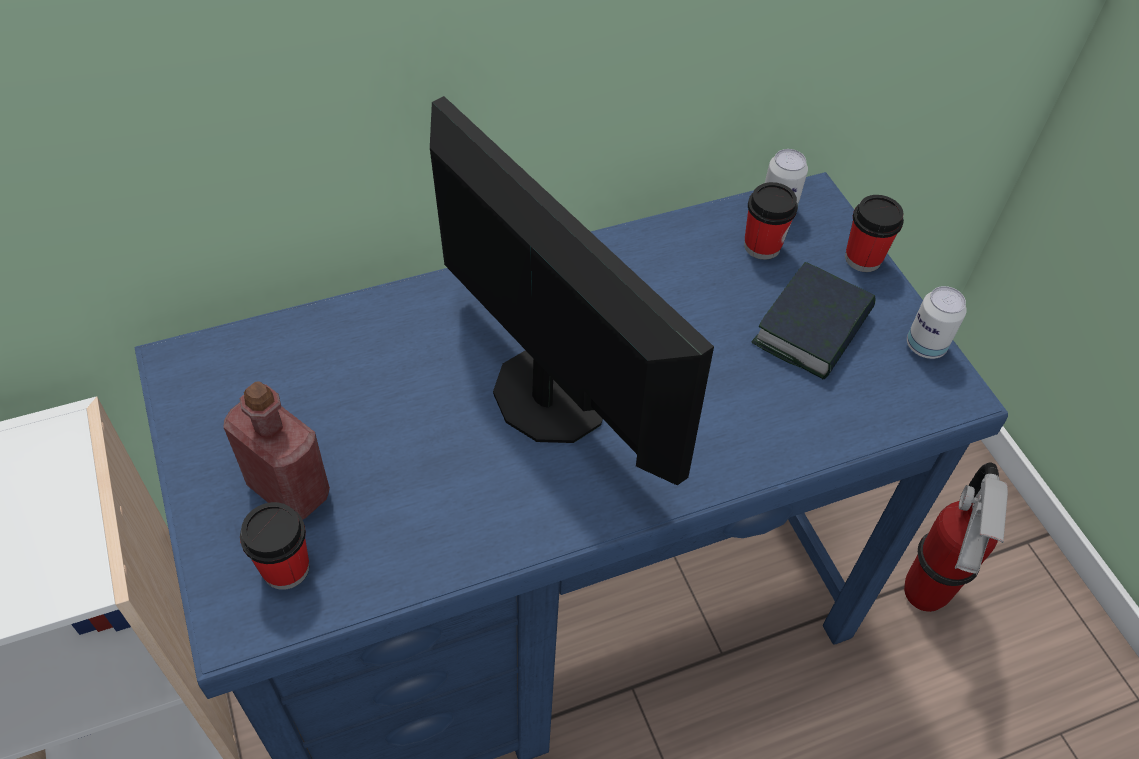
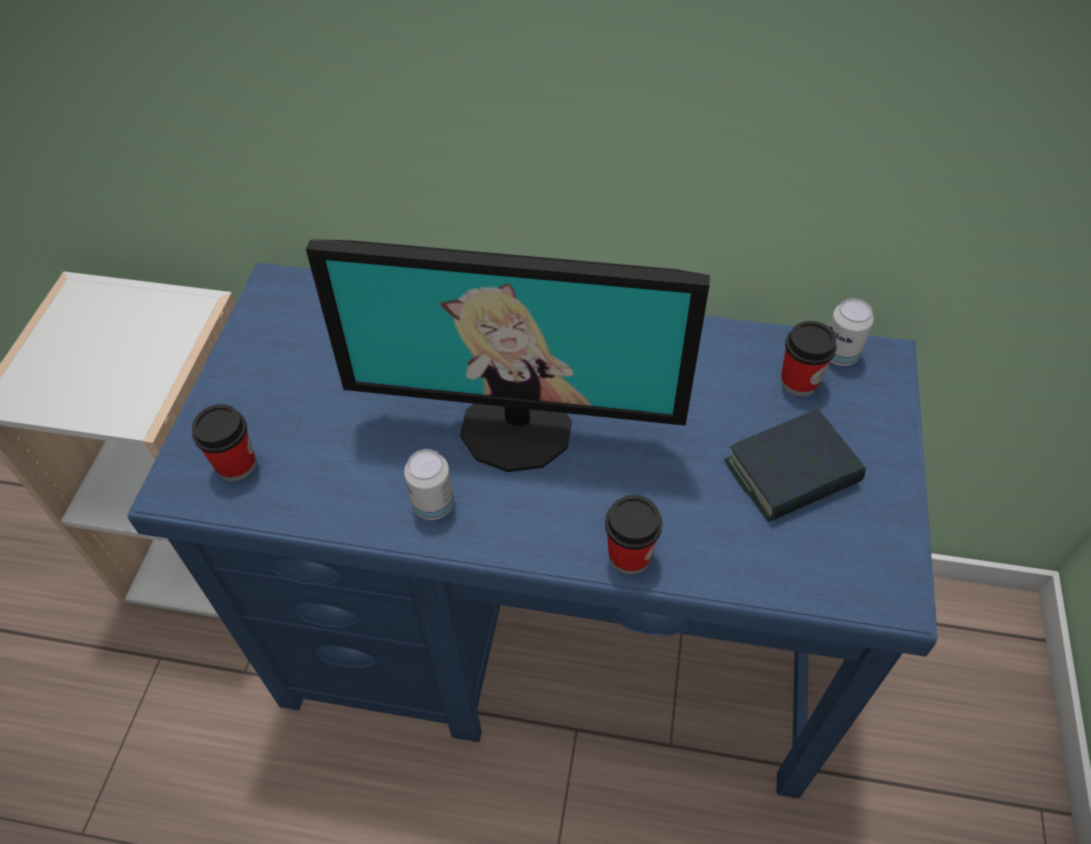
camera: 35 degrees right, 0 degrees up
(289, 489) = (280, 409): red bottle -> none
(548, 396) = (517, 427): monitor -> monitor turned 105 degrees clockwise
(863, 258) = (891, 432): cup -> cup (629, 556)
(924, 594) = (896, 799): fire extinguisher -> none
(925, 346) = (895, 538): can -> can (433, 505)

